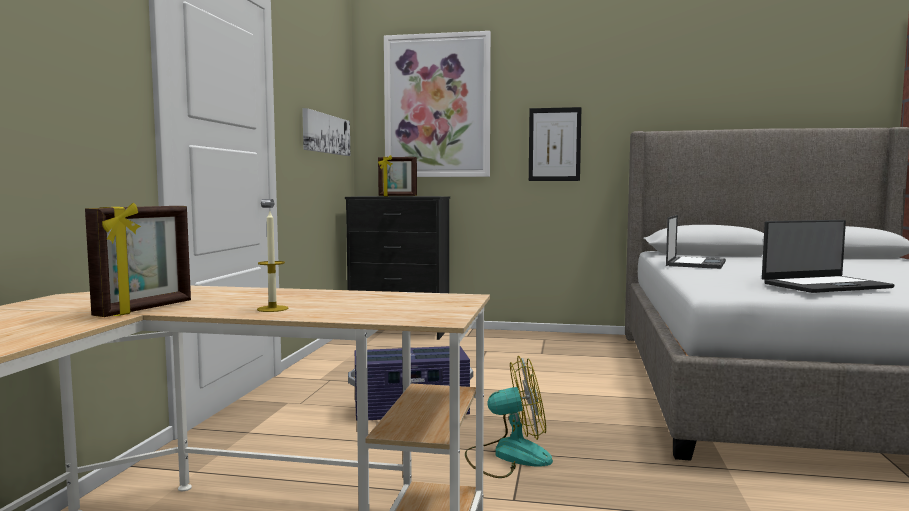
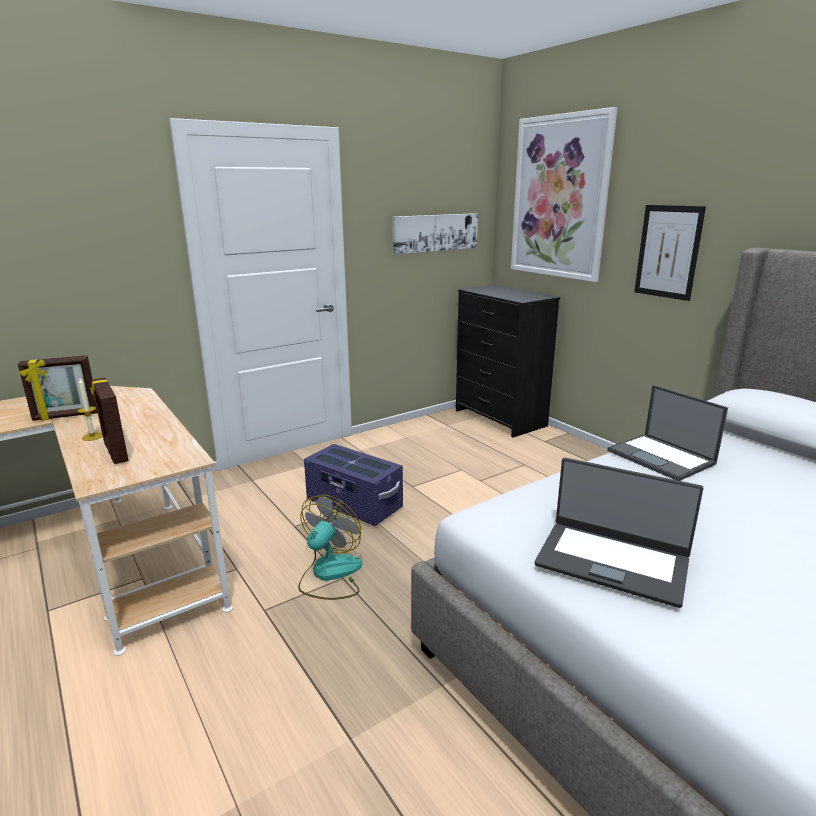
camera: 45 degrees right, 15 degrees up
(397, 196) = (505, 293): picture frame -> picture frame (114, 452)
(508, 456) = (330, 575): fan -> fan turned 105 degrees counterclockwise
(696, 263) = (662, 457): laptop -> laptop turned 75 degrees clockwise

